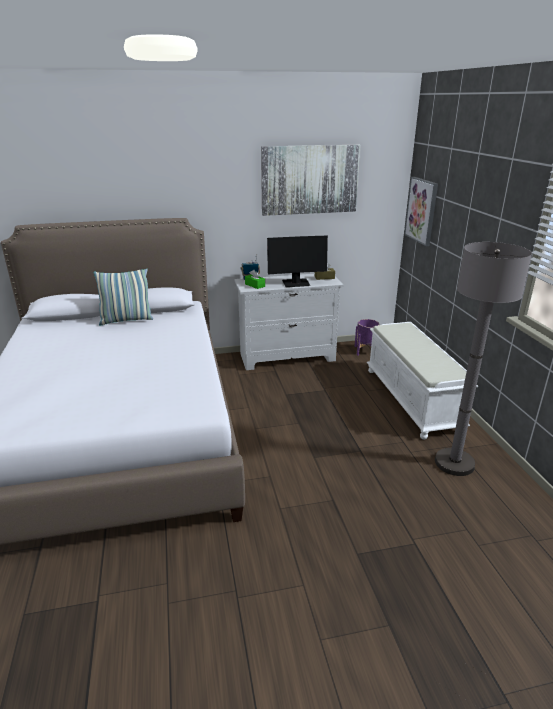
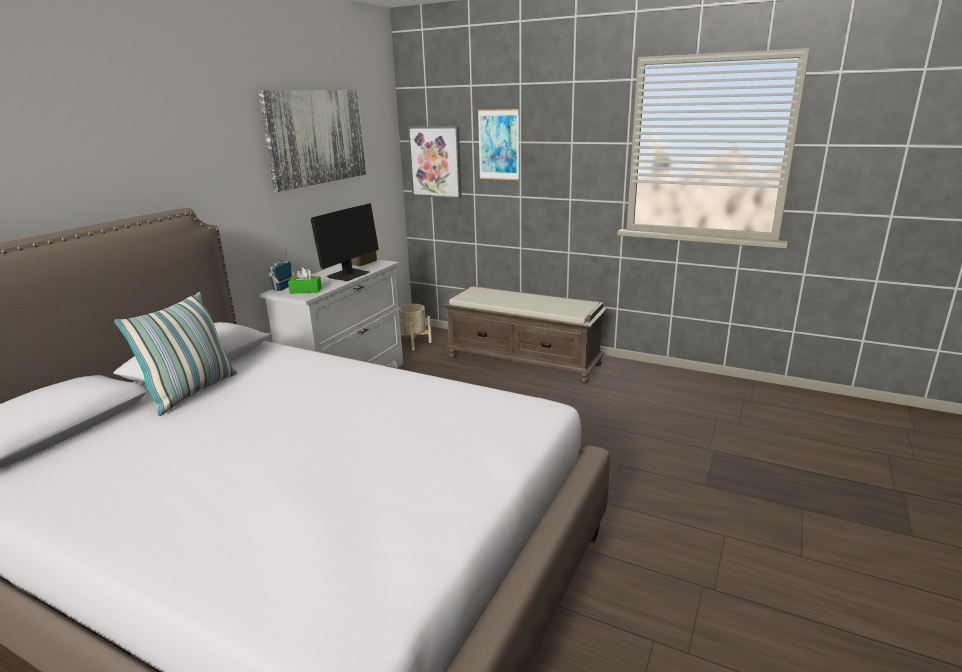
camera: 50 degrees left, 5 degrees down
(366, 351) = (414, 343): purple planter -> beige planter
(412, 399) = (524, 360): white bench -> brown bench
(454, 463) = (633, 386): grey floor lamp -> none
(456, 206) = (498, 145): none -> picture

